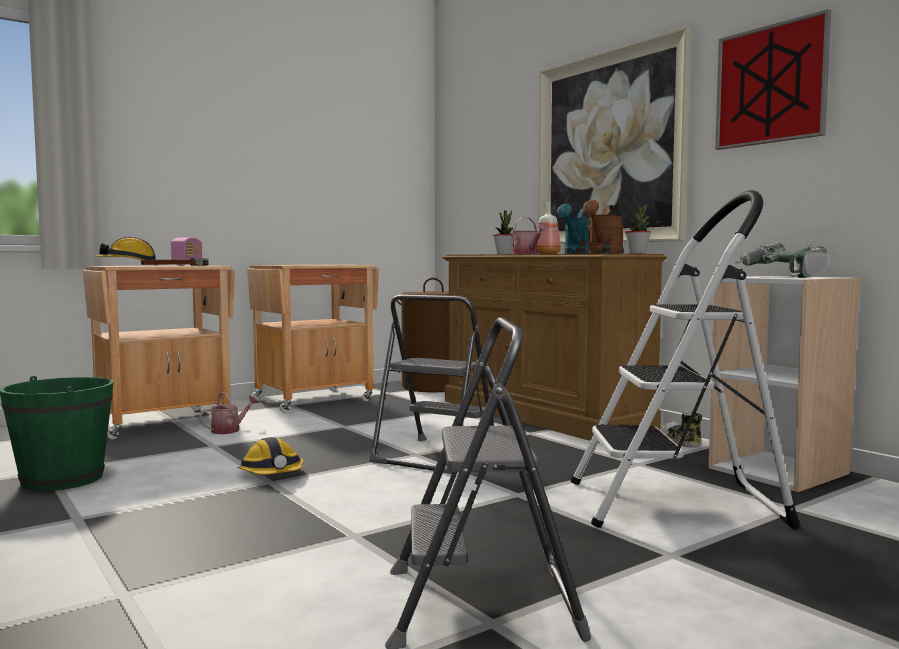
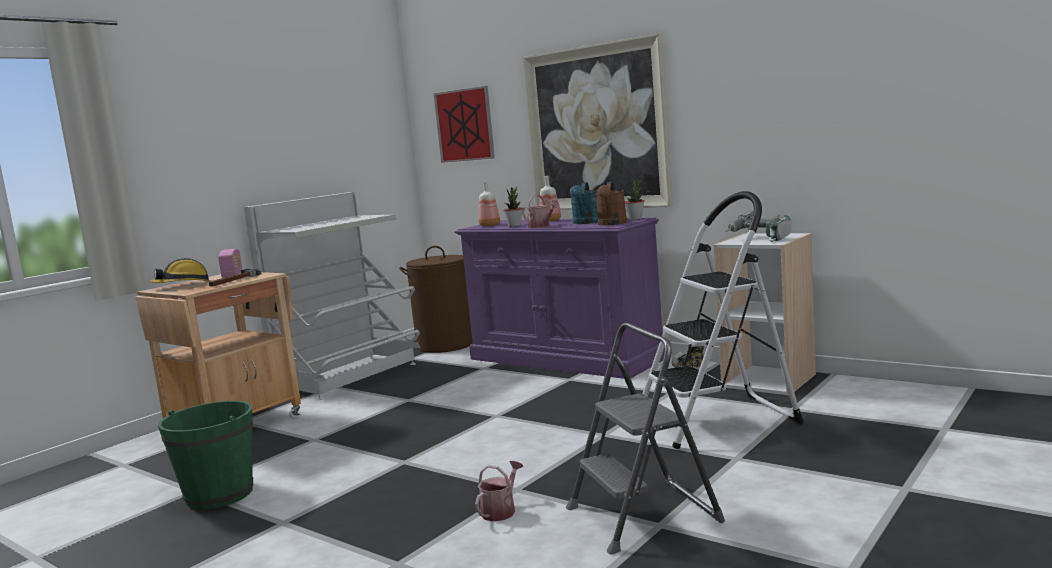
camera: 15 degrees left, 5 degrees up
(229, 430) = (309, 422): watering can -> watering can (501, 510)
(272, 475) = (398, 455): hard hat -> none
(314, 400) = (351, 377): brown cart -> white shoe rack
(433, 456) = (511, 415): grey step ladder -> none
(482, 254) = (490, 225): none -> bottle
(543, 414) = (565, 359): brown cabinet -> purple cabinet
(770, 85) = (731, 85): picture -> picture (464, 125)

